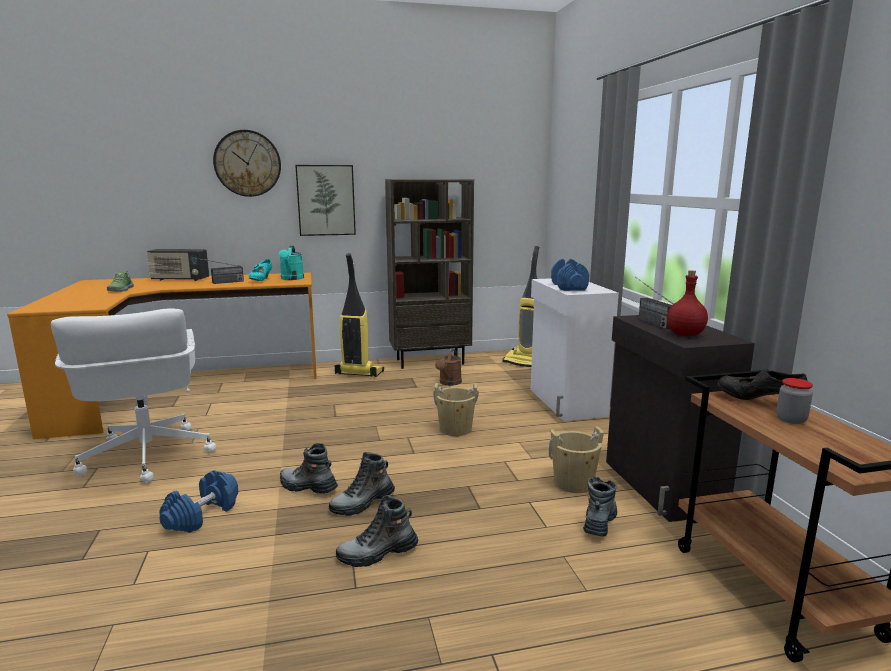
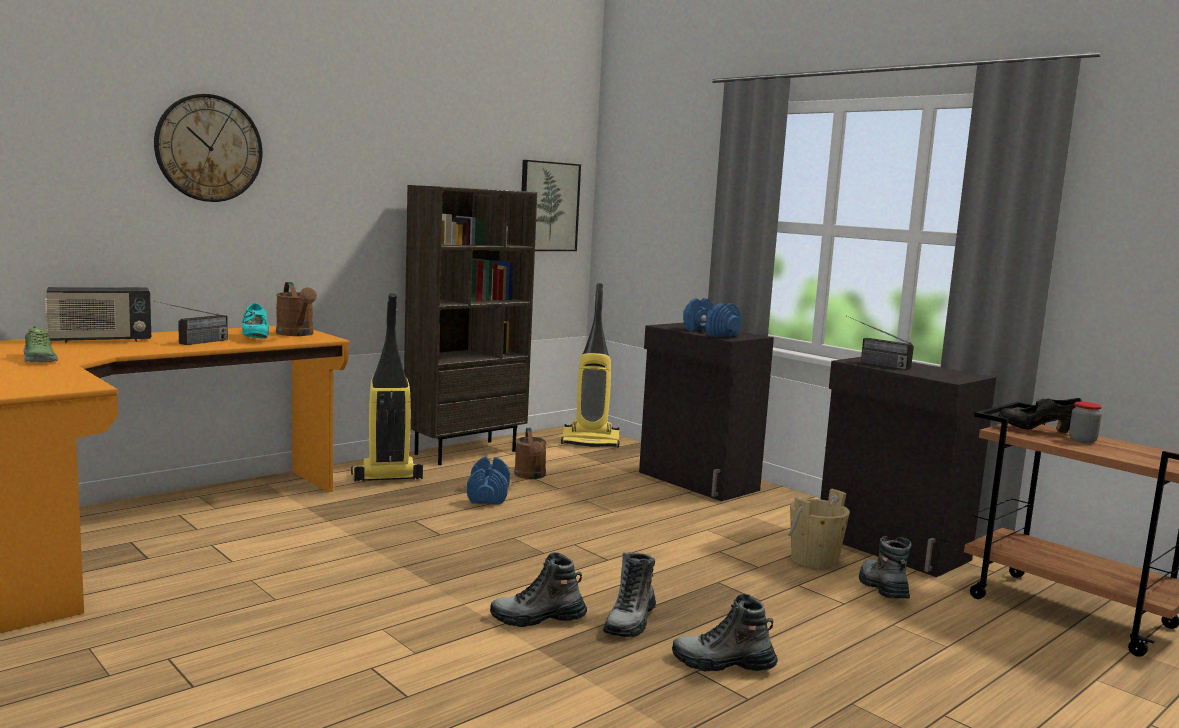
camera: 30 degrees left, 5 degrees down
(147, 456) = (231, 629): white office chair -> none
(202, 515) = (449, 677): blue dumbbell -> blue dumbbell (488, 496)
(291, 279) = (297, 334): turquoise watering can -> brown watering can
(326, 200) = (323, 212): picture -> picture (548, 206)
(377, 553) = (723, 664): boot -> boot turned 60 degrees clockwise
(455, 429) = (618, 527): beige bucket -> none
(566, 402) = (697, 481): white cabinet -> black cabinet
(684, 335) = (932, 373): red bottle -> none

